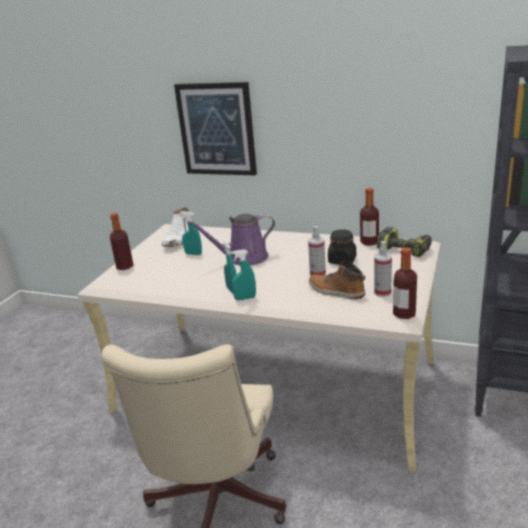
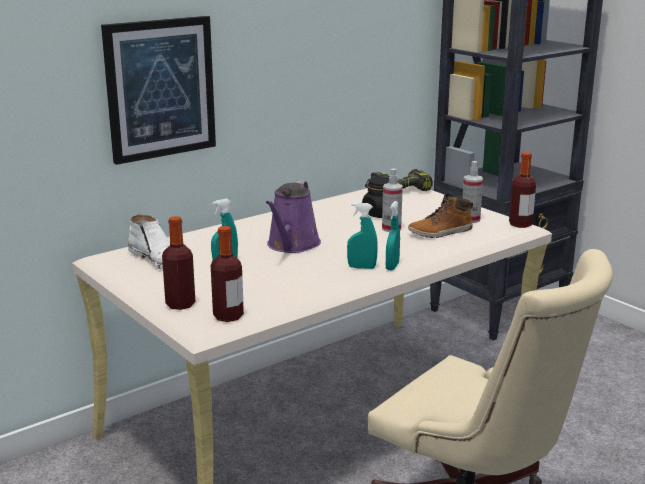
camera: 60 degrees left, 5 degrees down
(369, 242) = (361, 196): bottle -> bottle (228, 316)

